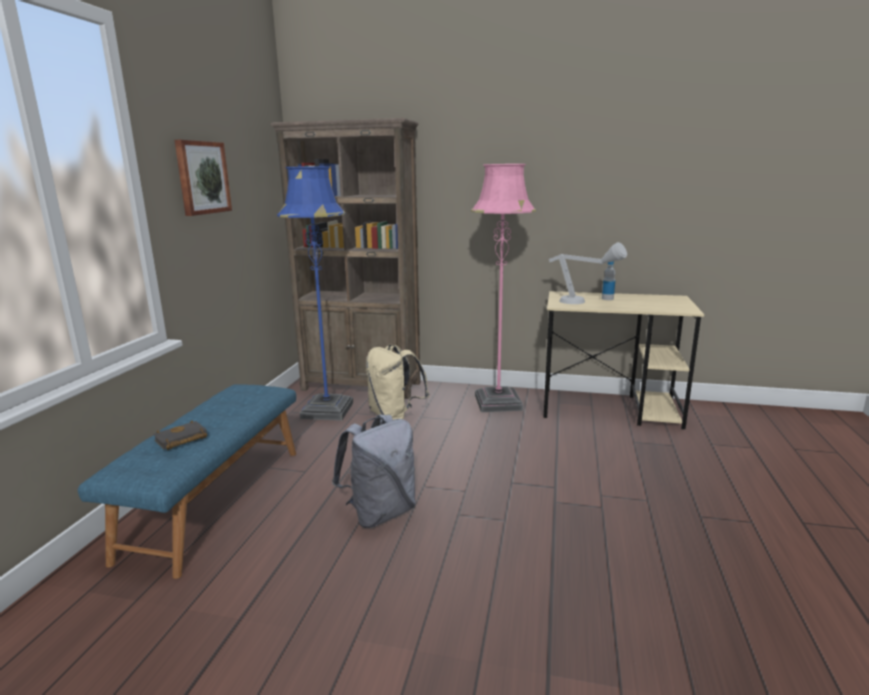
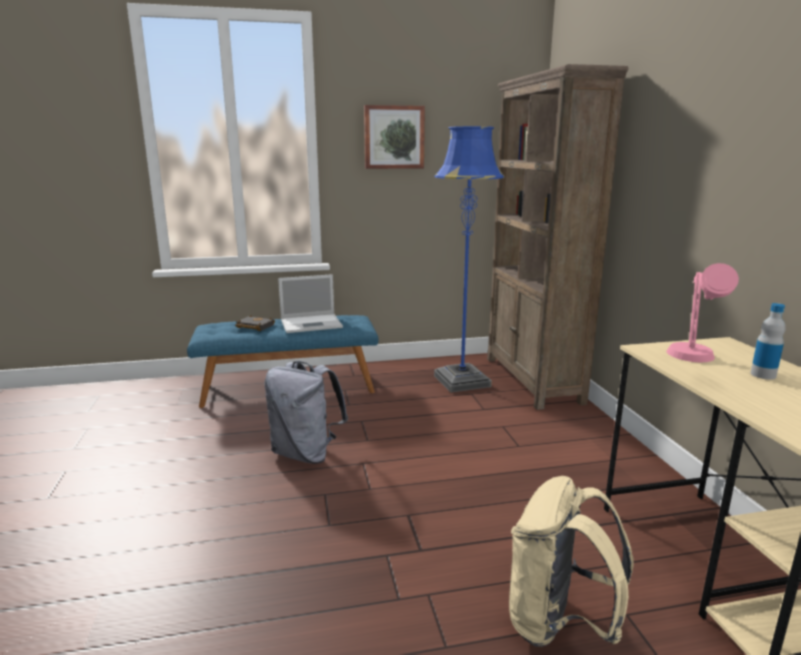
camera: 65 degrees right, 0 degrees up
(228, 408) = (312, 323): none -> laptop
(395, 416) = (487, 413): beige backpack -> beige backpack (558, 623)
(498, 402) = (602, 465): pink floor lamp -> none
(583, 303) = (692, 362): grey table lamp -> pink table lamp

